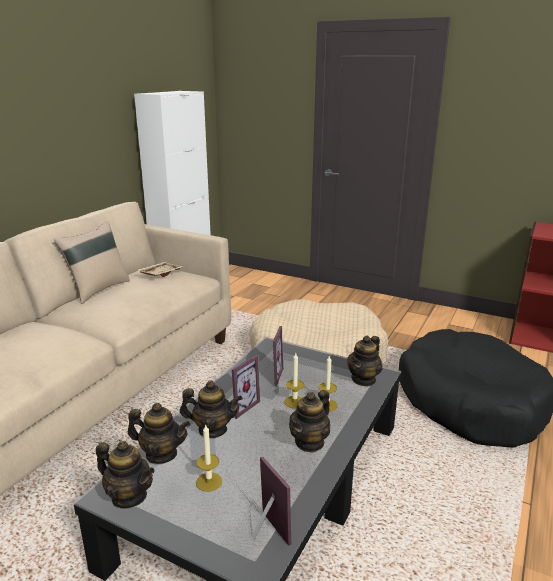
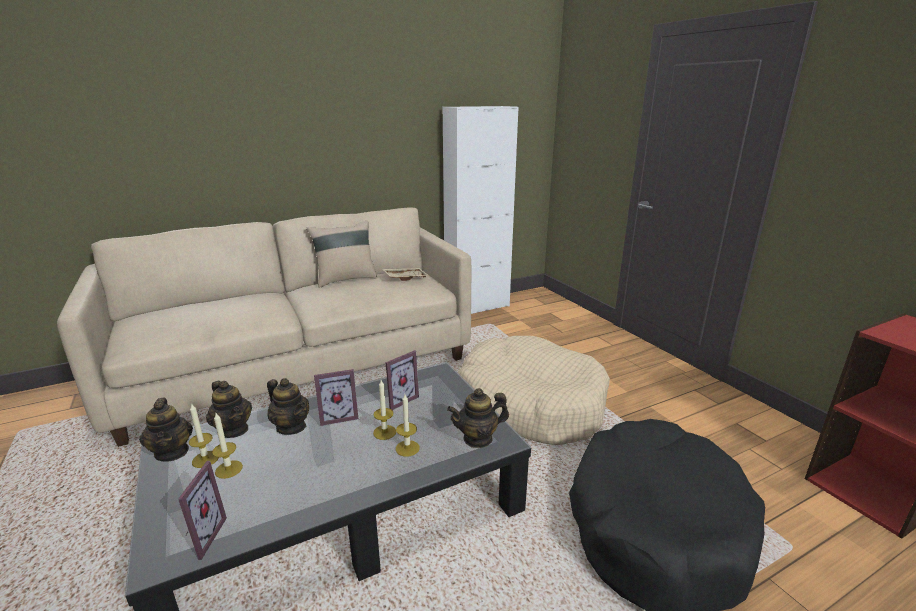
camera: 35 degrees right, 0 degrees up
(173, 486) = (205, 459): none -> candle
(309, 442) = (343, 476): teapot -> none

